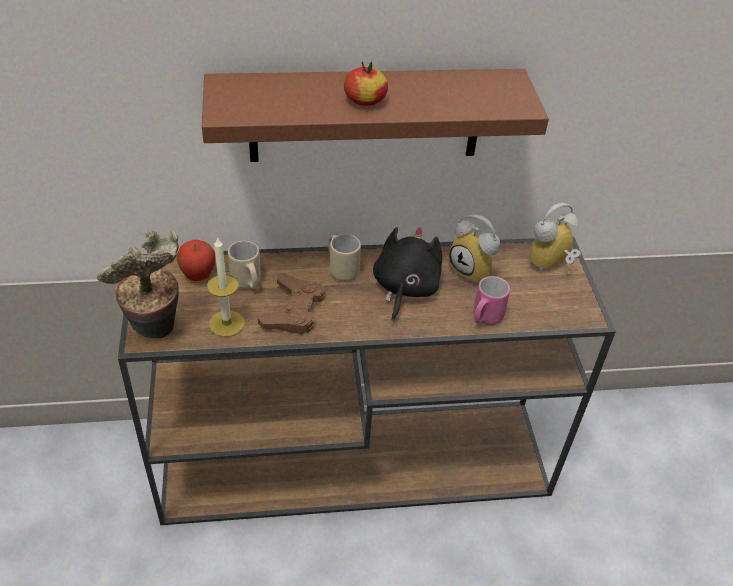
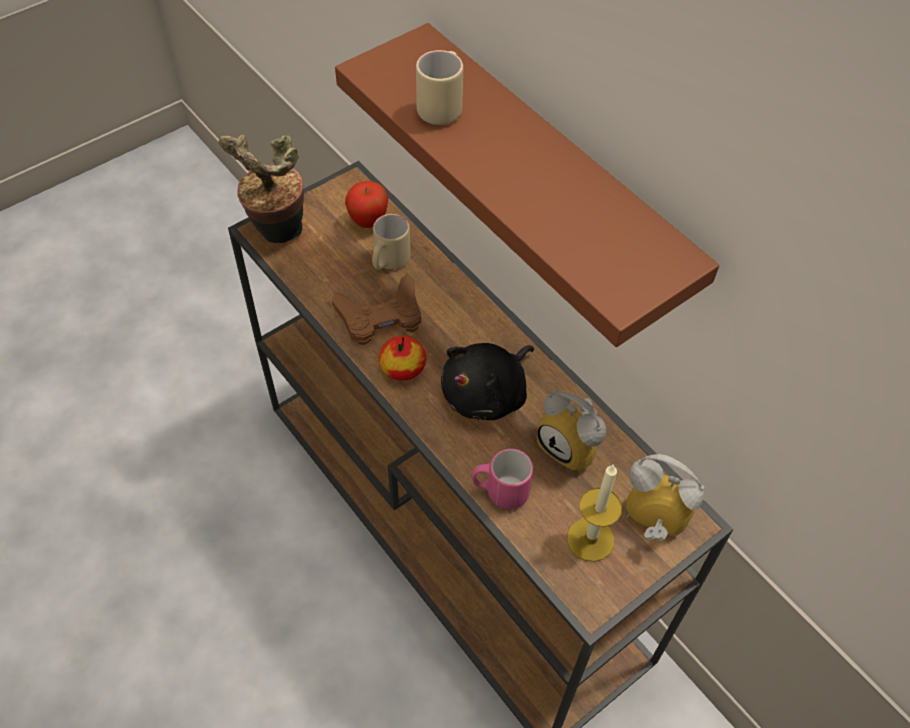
camera: 60 degrees right, 10 degrees up
(226, 323) = (323, 276): candle -> candle (590, 539)
(341, 268) = (471, 323): beige mug -> beige mug (442, 106)
(365, 100) = (493, 155): apple -> apple (403, 368)
(404, 288) = (487, 394): black plush toy -> black plush toy turned 150 degrees clockwise
(474, 270) = (573, 446): alarm clock -> alarm clock turned 60 degrees counterclockwise

